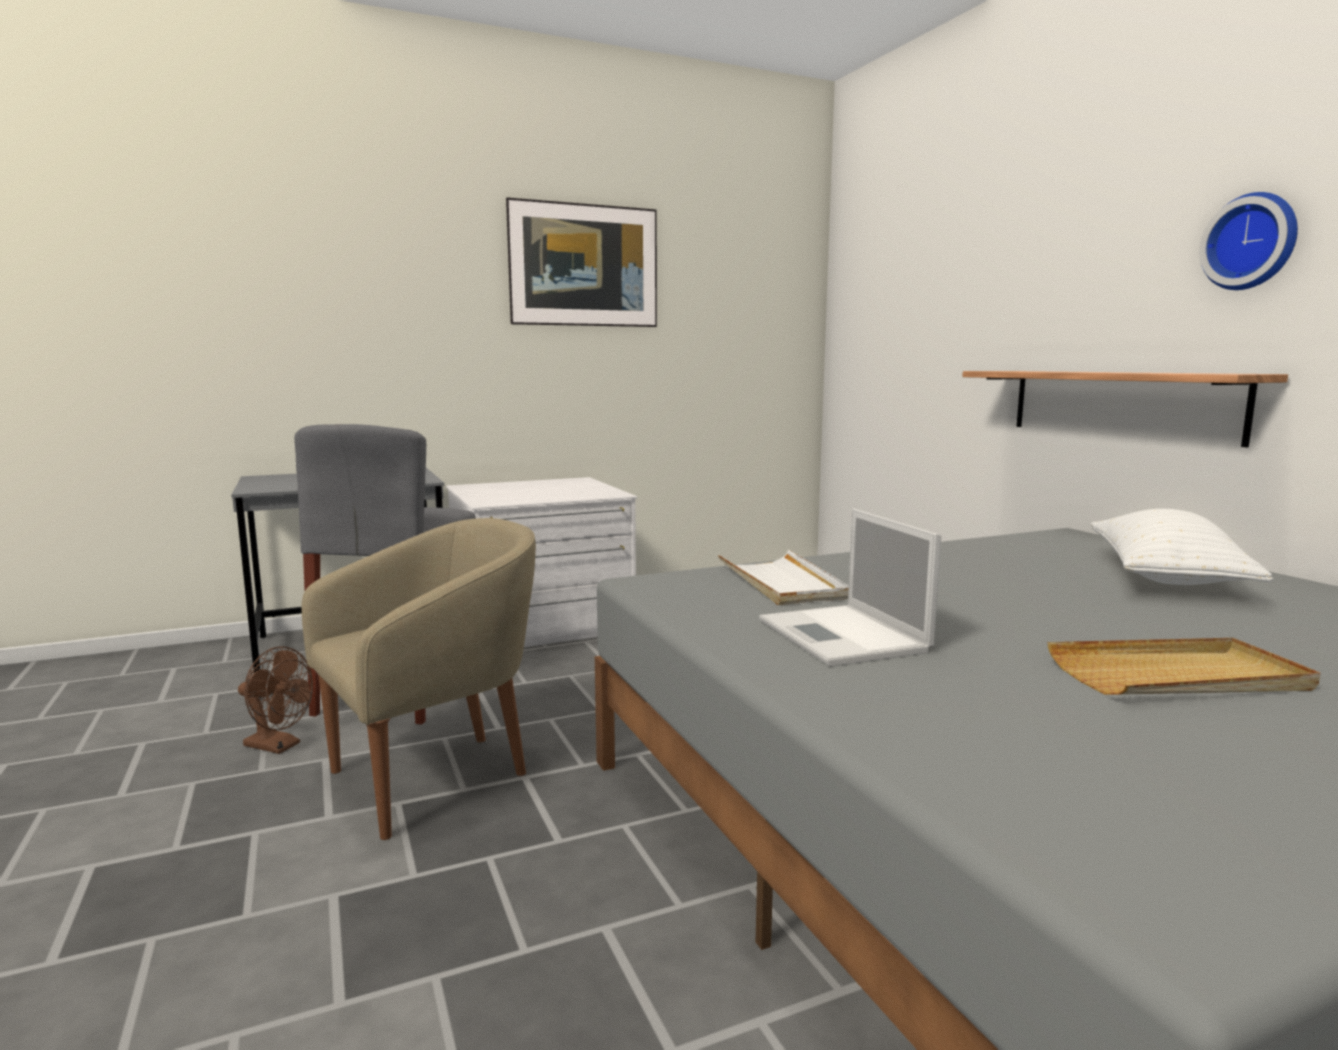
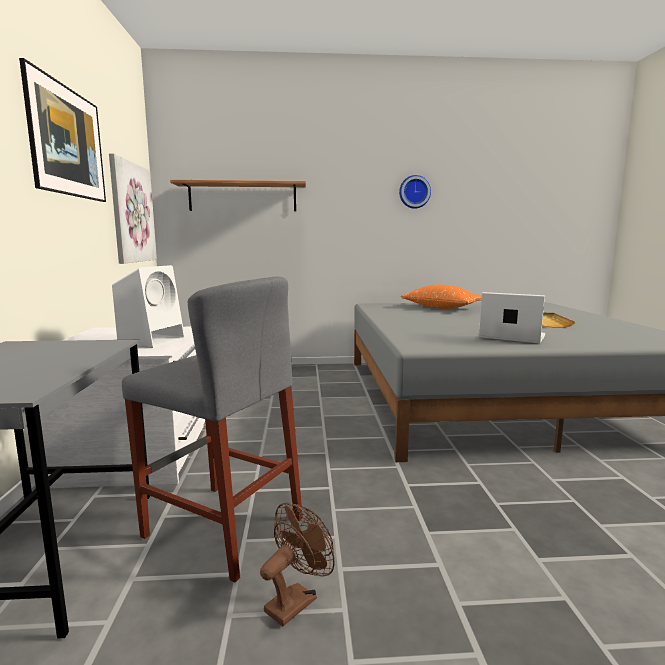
camera: 70 degrees left, 0 degrees up
(436, 776) = (394, 515): beige armchair -> none
(532, 495) = (152, 341): none -> white speaker
(744, 335) = (132, 213): none -> picture
(782, 583) = (427, 333): white tray -> none
(844, 637) = (510, 336): laptop -> laptop turned 150 degrees counterclockwise
(1120, 404) = (370, 250): shelf -> shelf (242, 197)
(1165, 577) = (440, 308): white pillow -> orange pillow

